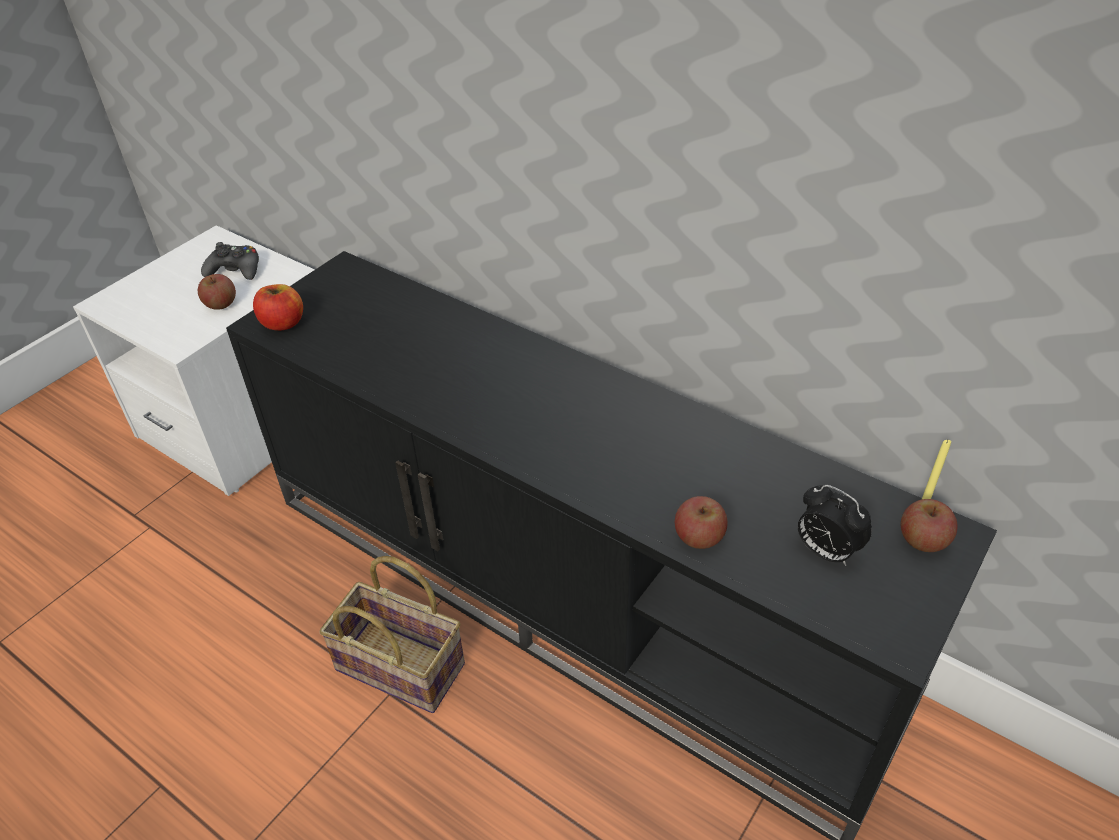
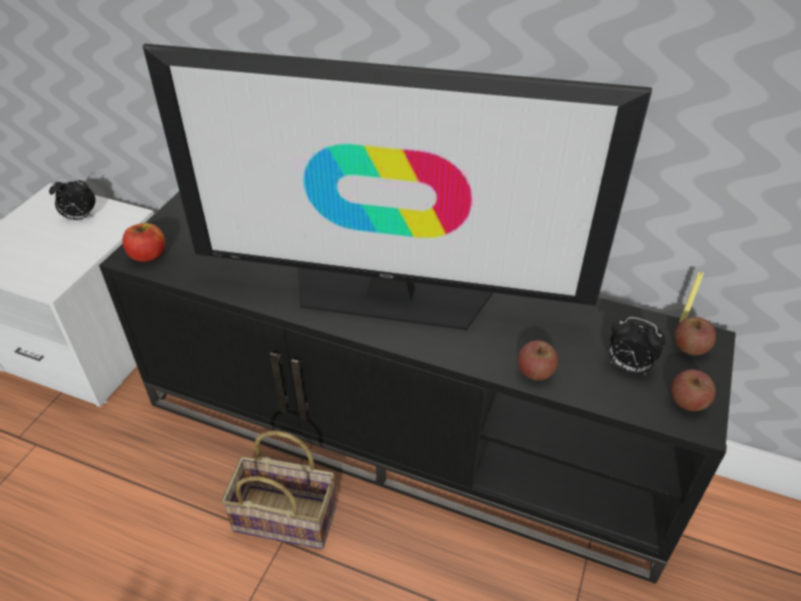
camera: 15 degrees left, 0 degrees up
(221, 304) = (76, 247): apple -> apple (688, 401)
(235, 270) = (80, 218): black game controller -> alarm clock
(548, 410) = (390, 294): none -> television

